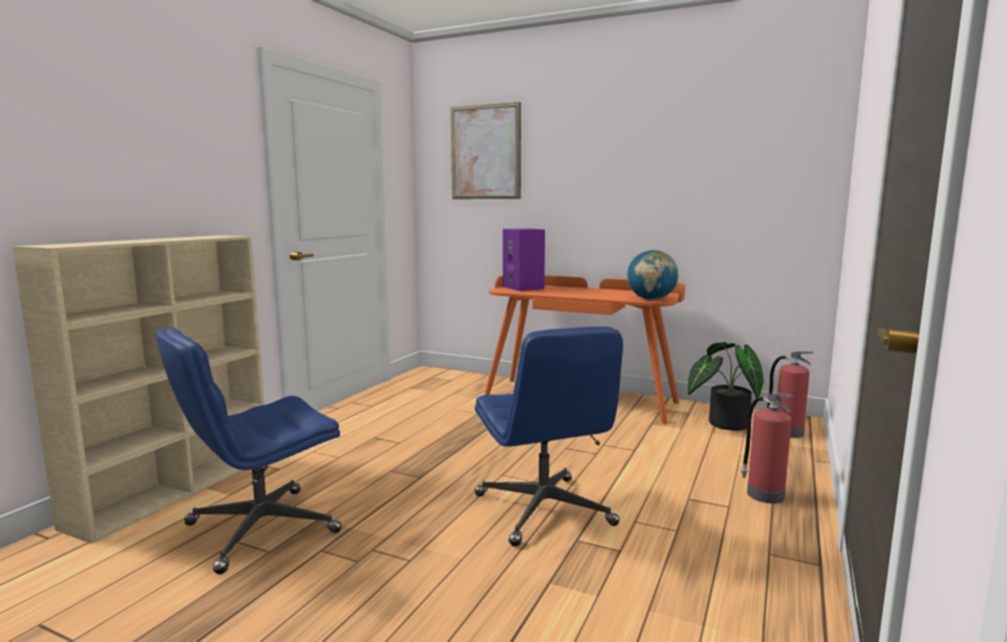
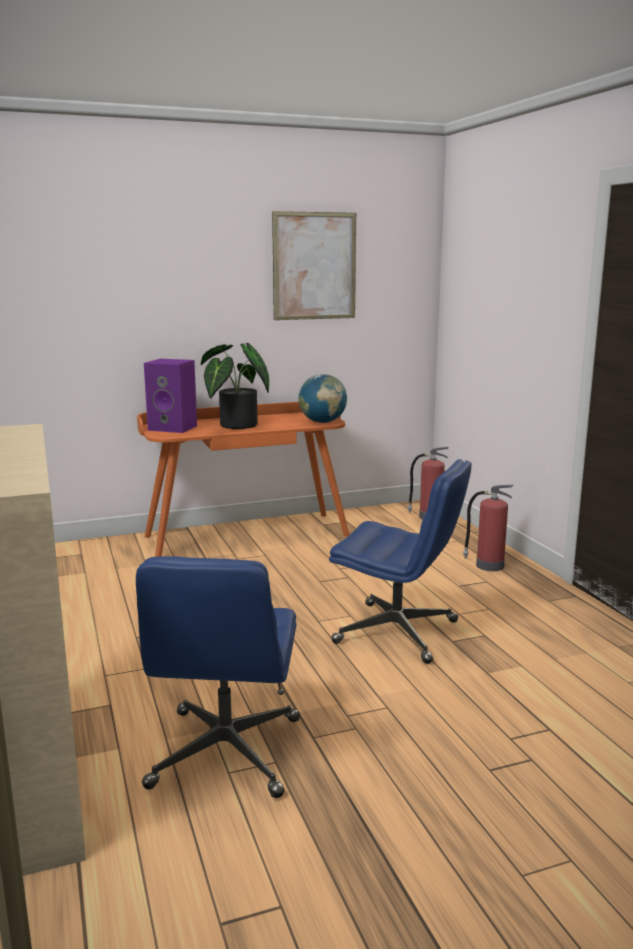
camera: 45 degrees left, 5 degrees up
(485, 152) = (84, 266): picture -> picture (314, 266)
(723, 423) = (383, 523): potted plant -> potted plant (234, 426)

